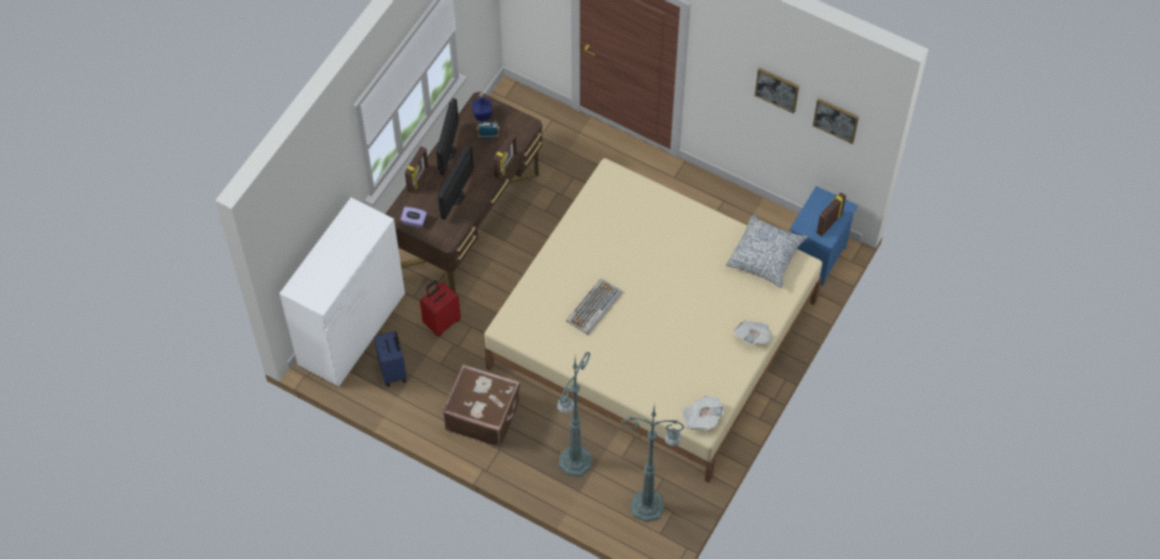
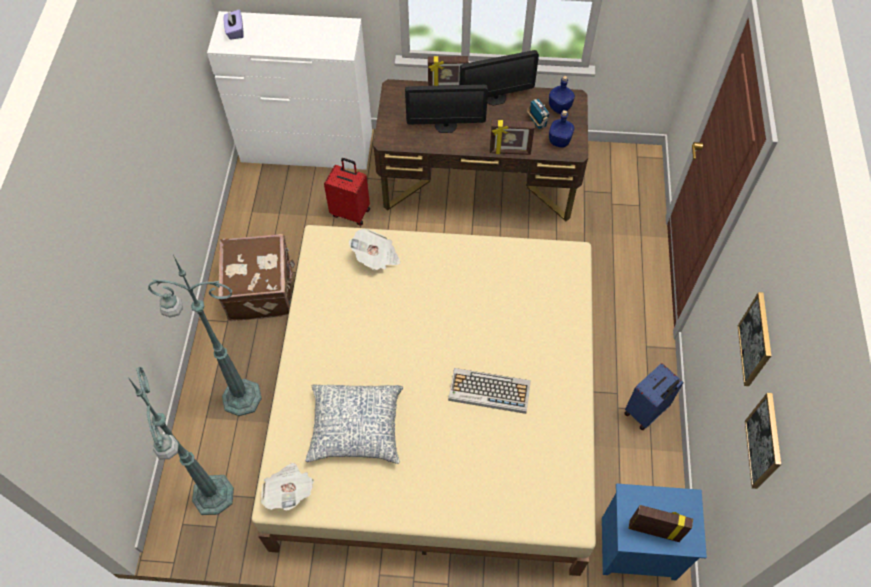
camera: 65 degrees right, 0 degrees up
(394, 371) = (278, 197): blue suitcase -> blue suitcase (646, 411)
(414, 221) = (396, 104): purple tissue box -> purple tissue box (235, 31)
(514, 130) = (559, 141): none -> blue bottle
(594, 307) = (387, 312): keyboard -> keyboard (488, 391)
(753, 337) = (434, 505): newspaper -> newspaper (376, 257)
(765, 256) = (559, 471): pillow -> pillow (356, 428)

